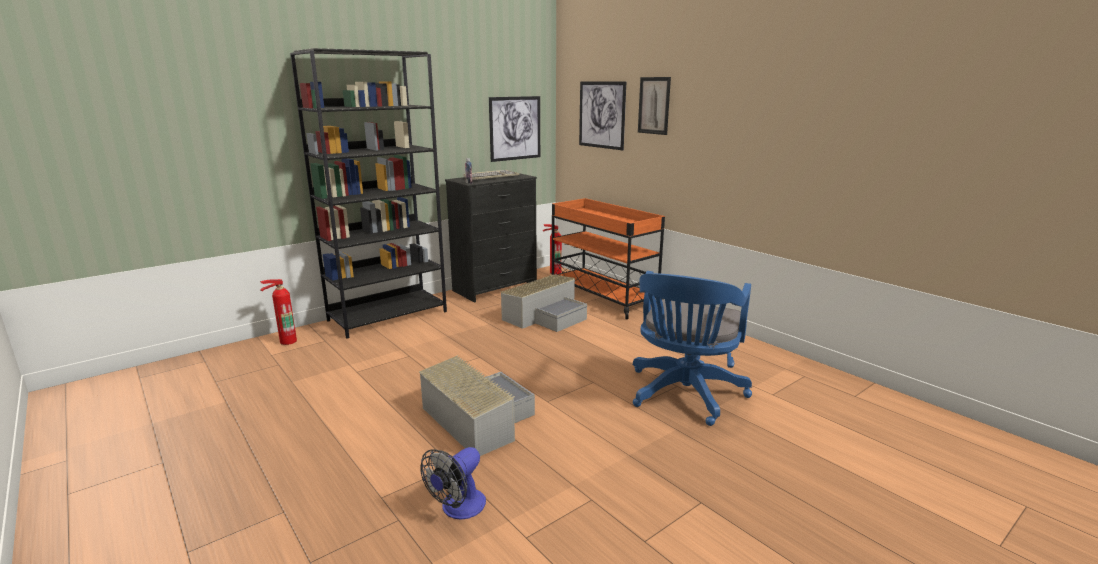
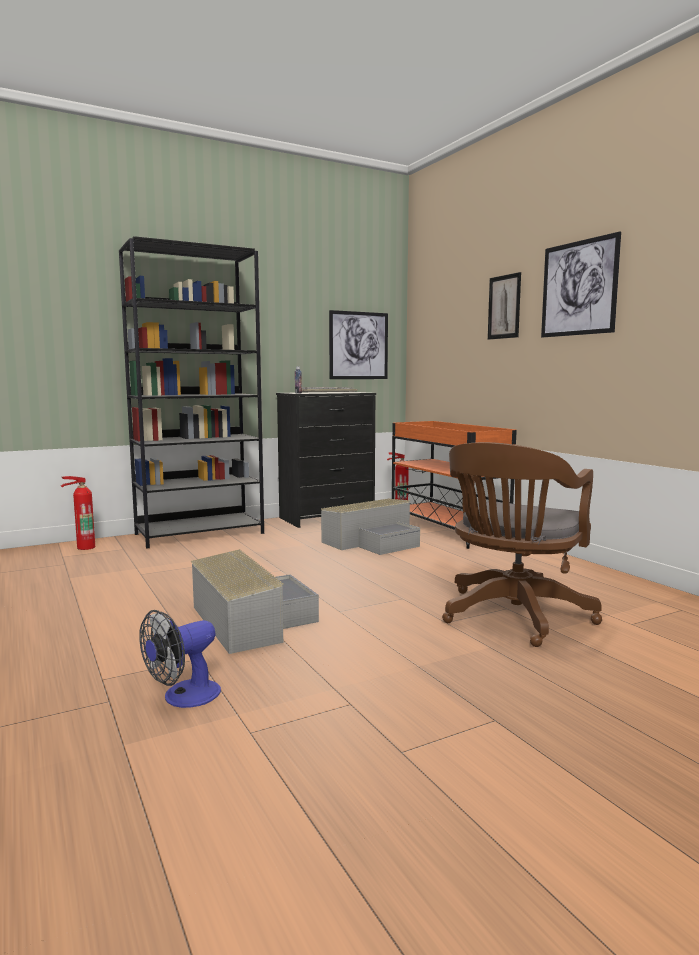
camera: 10 degrees right, 10 degrees down
(601, 115) = (451, 327): picture -> picture (578, 288)
(684, 395) = (512, 617): blue office chair -> brown office chair

